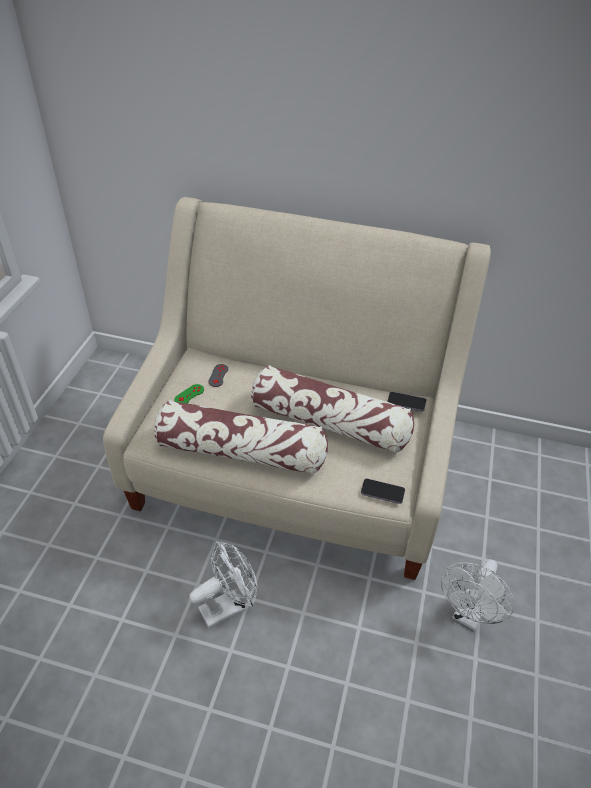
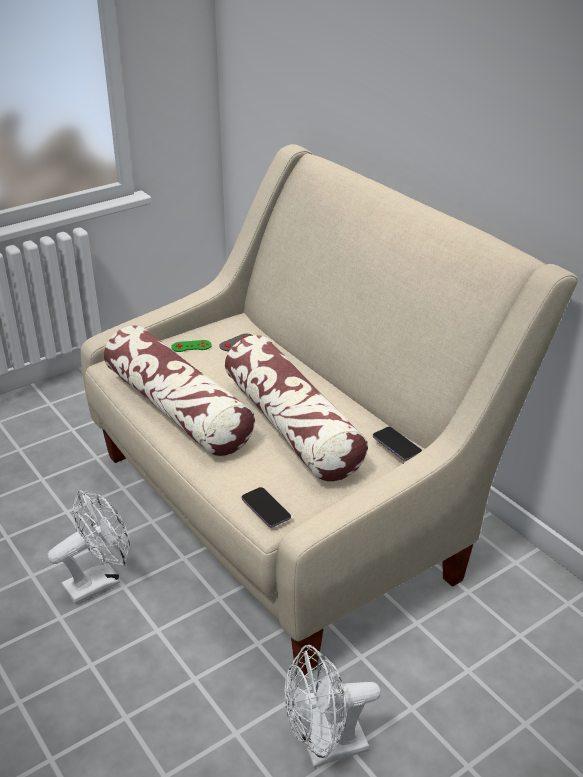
camera: 40 degrees right, 10 degrees down
(228, 606) = (99, 581): white fan -> white fan turned 45 degrees counterclockwise

